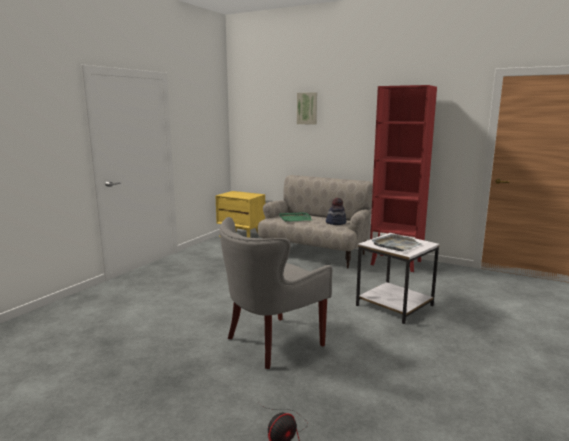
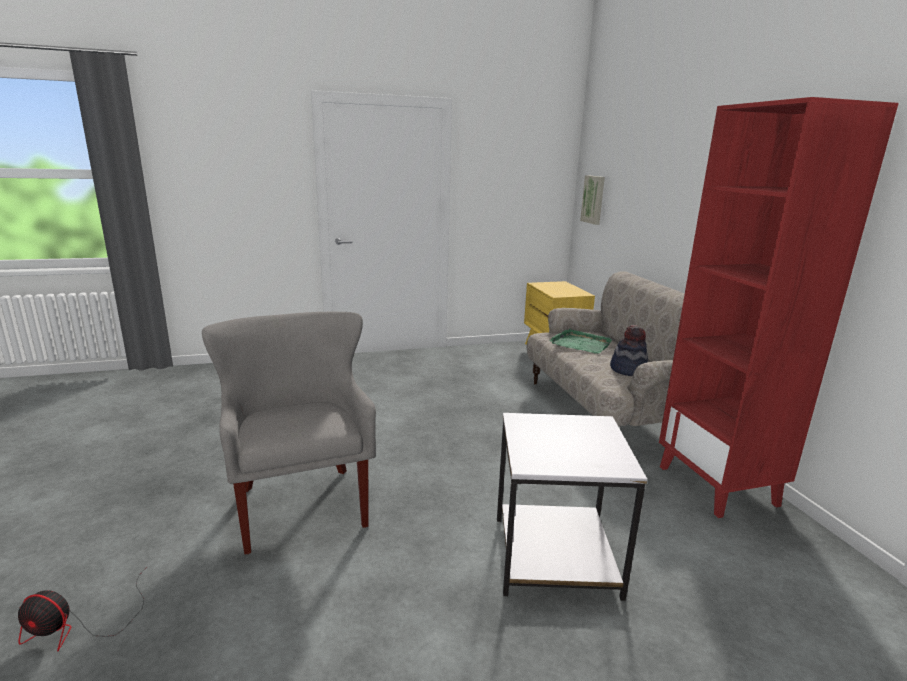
camera: 45 degrees right, 5 degrees up
(272, 342) = (302, 505): grey armchair -> grey armchair turned 60 degrees clockwise
(307, 108) = (662, 155): picture -> picture (594, 199)
(396, 245) = (554, 442): grey tray -> none

